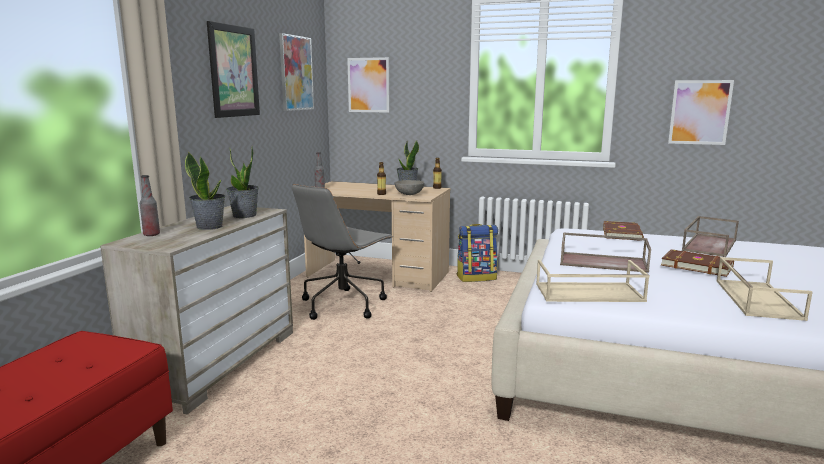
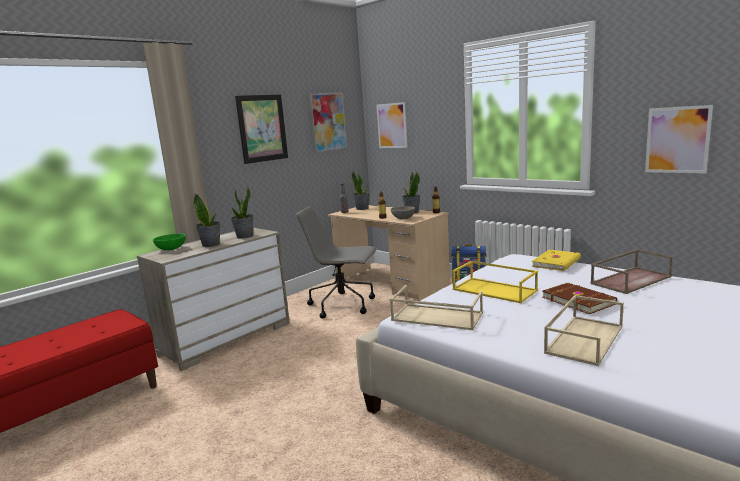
camera: 25 degrees right, 0 degrees up
(151, 235) = (171, 249): bottle -> green bowl
(336, 185) = (362, 208): none -> potted plant
(343, 304) = (343, 305): grey office chair -> grey office chair turned 45 degrees clockwise
(604, 262) = (495, 290): brown tray -> yellow tray
(623, 233) = (557, 262): brown book -> yellow book

